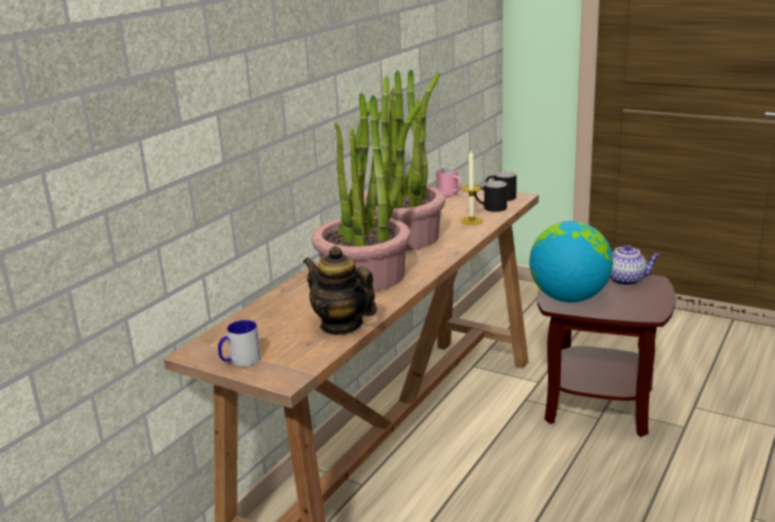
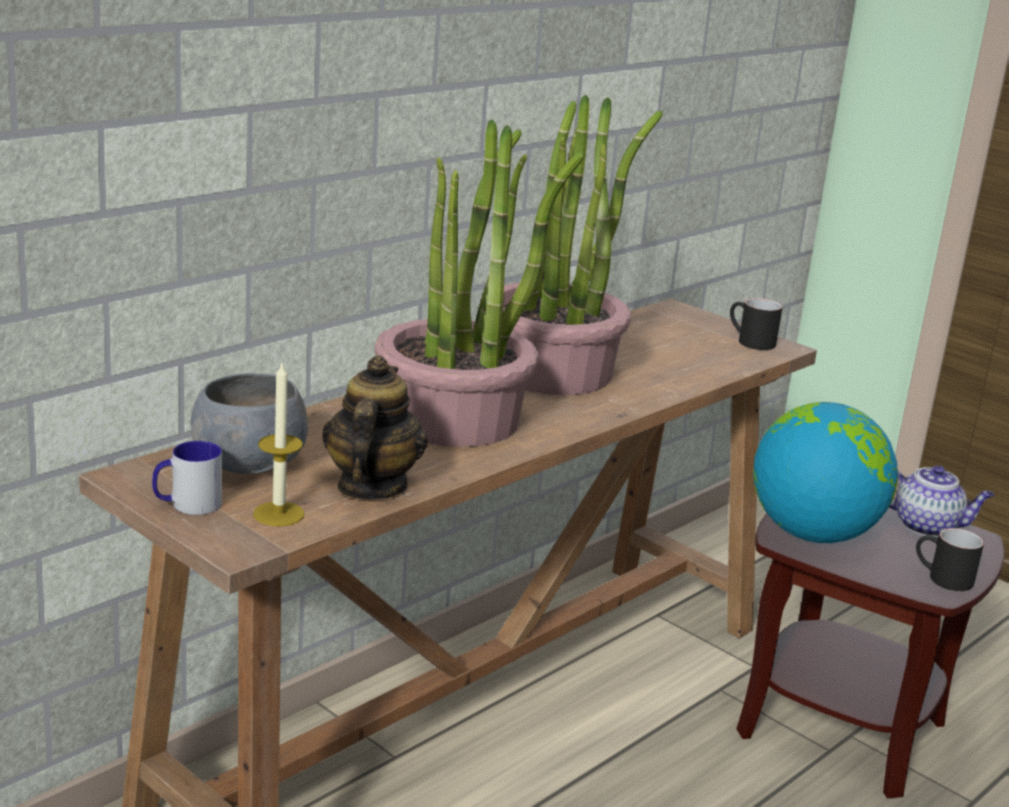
camera: 10 degrees right, 0 degrees up
(261, 328) = (248, 463): none -> grey bowl
(341, 325) = (371, 486): teapot -> teapot turned 45 degrees clockwise
(450, 194) = (671, 320): pink mug -> none
(471, 221) = (678, 369): candle -> candle (278, 514)
(490, 208) = (722, 355): black mug -> black mug (942, 579)

